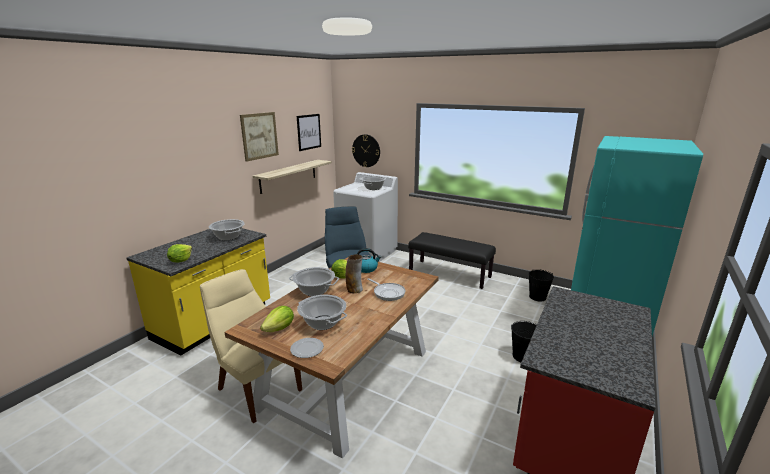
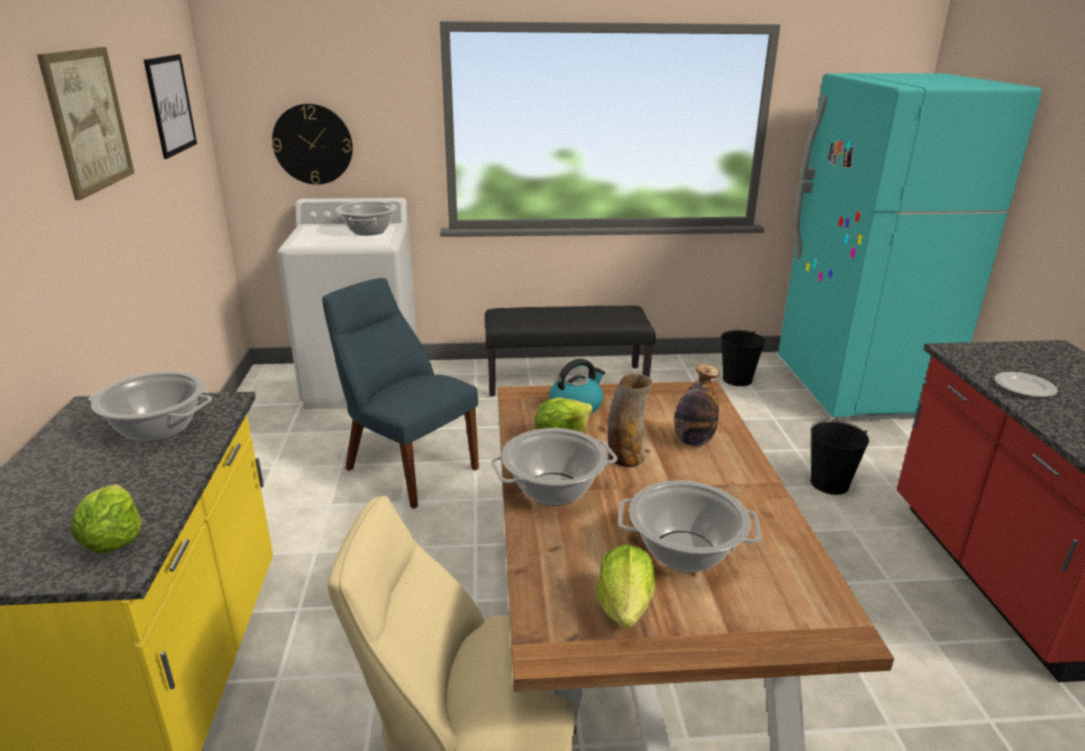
camera: 35 degrees left, 5 degrees up
(288, 176) = (158, 230): shelf -> none
(307, 349) = (751, 623): plate -> plate (1023, 387)
(388, 293) = (692, 441): frying pan -> bottle

